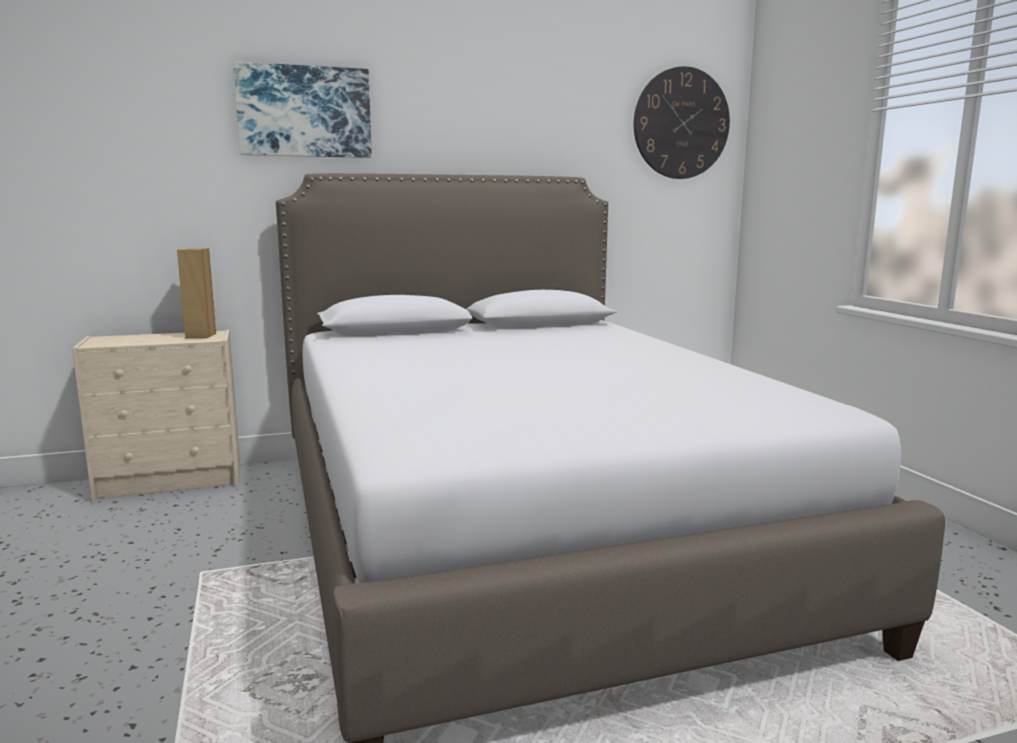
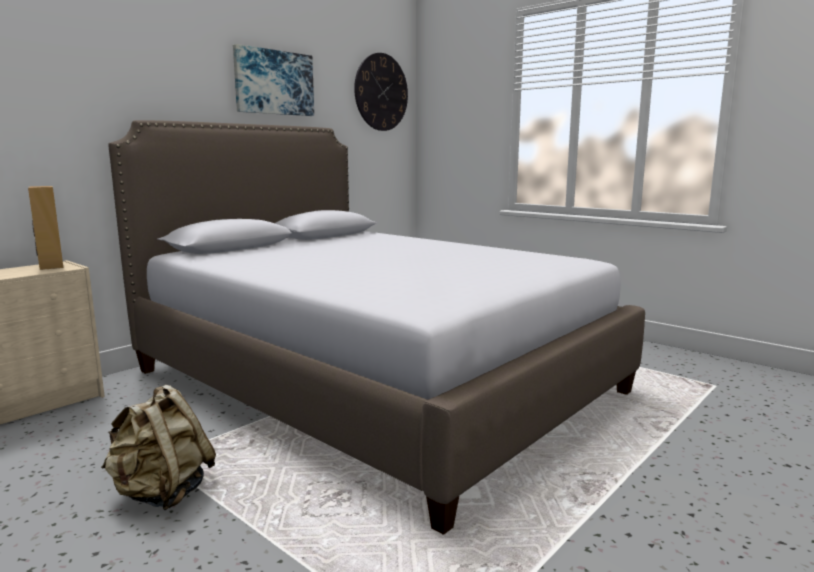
camera: 30 degrees left, 0 degrees up
(161, 613) = (162, 493): none -> beige backpack
(304, 112) = (123, 66): picture -> picture (274, 82)

